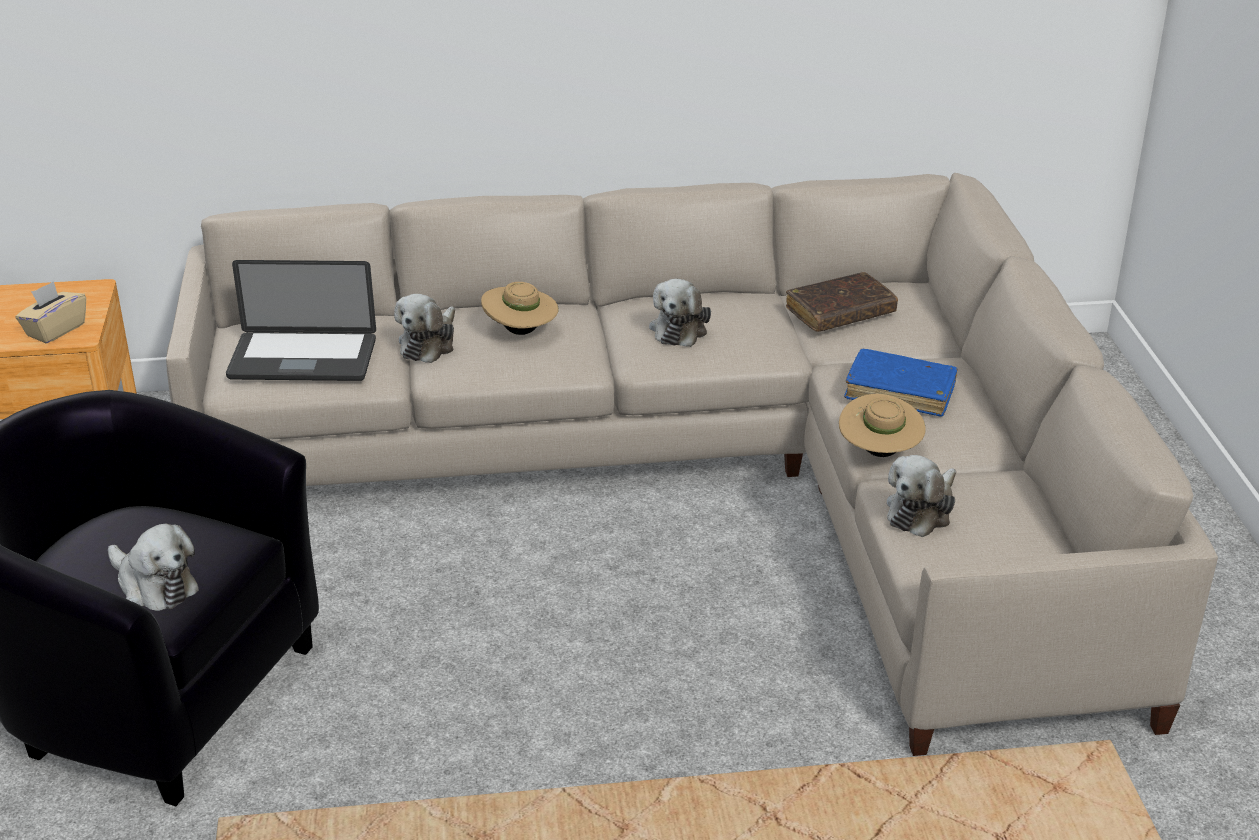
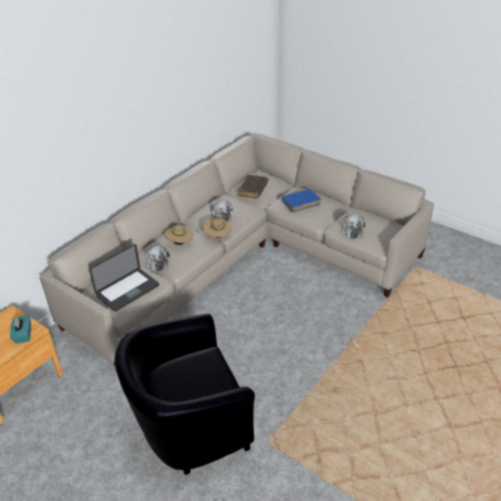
camera: 45 degrees left, 5 degrees up
(55, 330) = (23, 335): beige tissue box -> turquoise tissue box
(154, 586) = (207, 384): plush toy -> none
(879, 452) = (319, 222): beige hat -> beige hat (217, 236)

